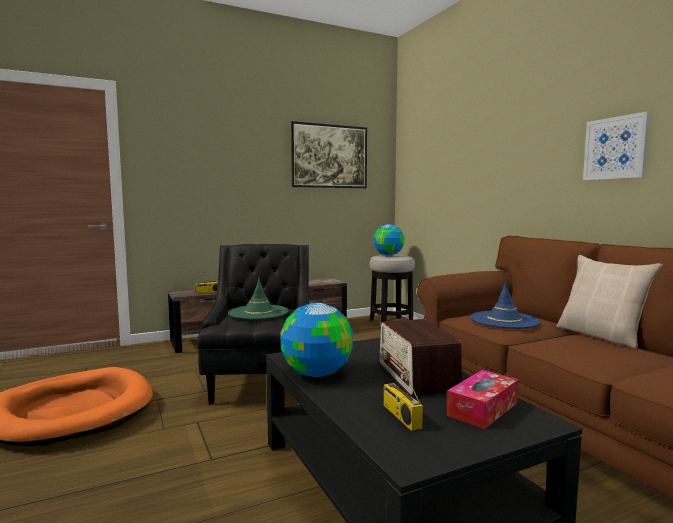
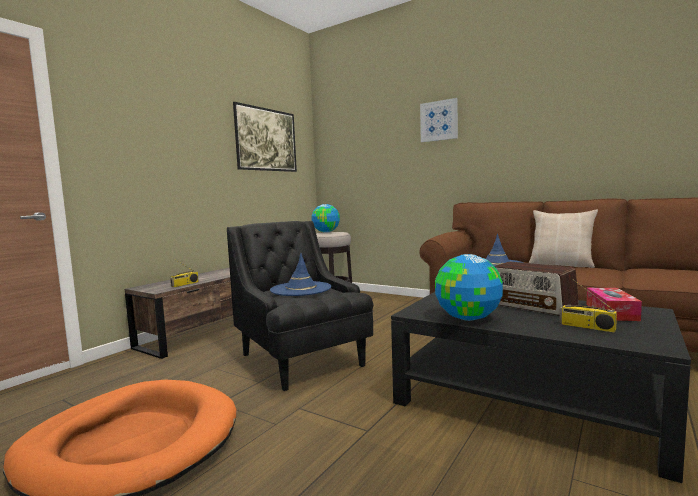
camera: 30 degrees left, 0 degrees up
(258, 312) = (301, 289): green hat -> blue hat
(615, 148) = (536, 134): picture -> picture (439, 121)

